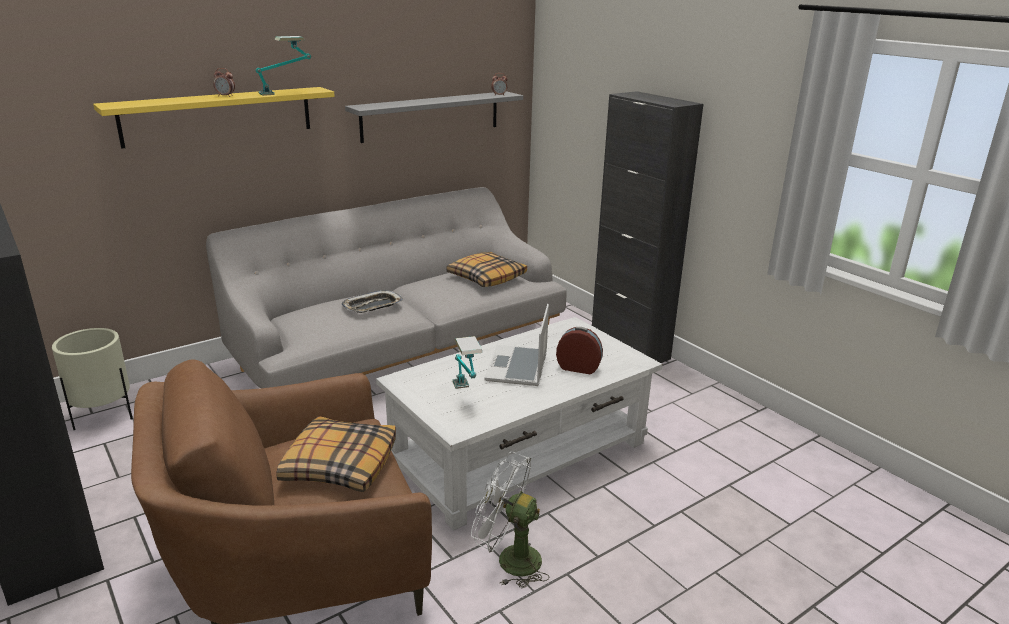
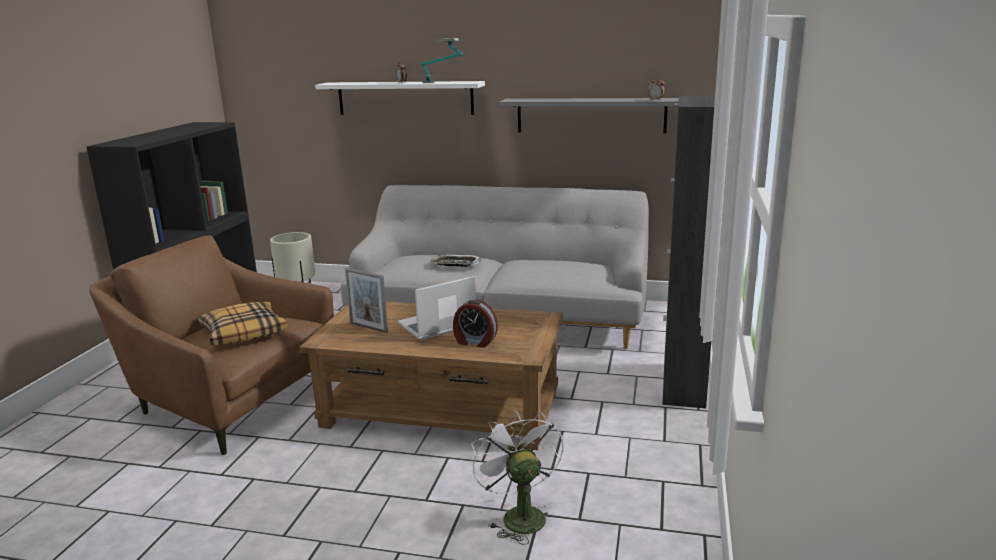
camera: 50 degrees right, 5 degrees down
(218, 116) = (405, 98): yellow shelf -> white shelf
(466, 396) = (368, 327): table lamp -> picture frame
(486, 277) = (575, 270): pillow -> none
(509, 559) = (310, 459): white fan -> white fan (519, 515)
(520, 452) = (442, 409): white coffee table -> brown coffee table
(578, 367) = (475, 342): alarm clock -> alarm clock turned 135 degrees clockwise

